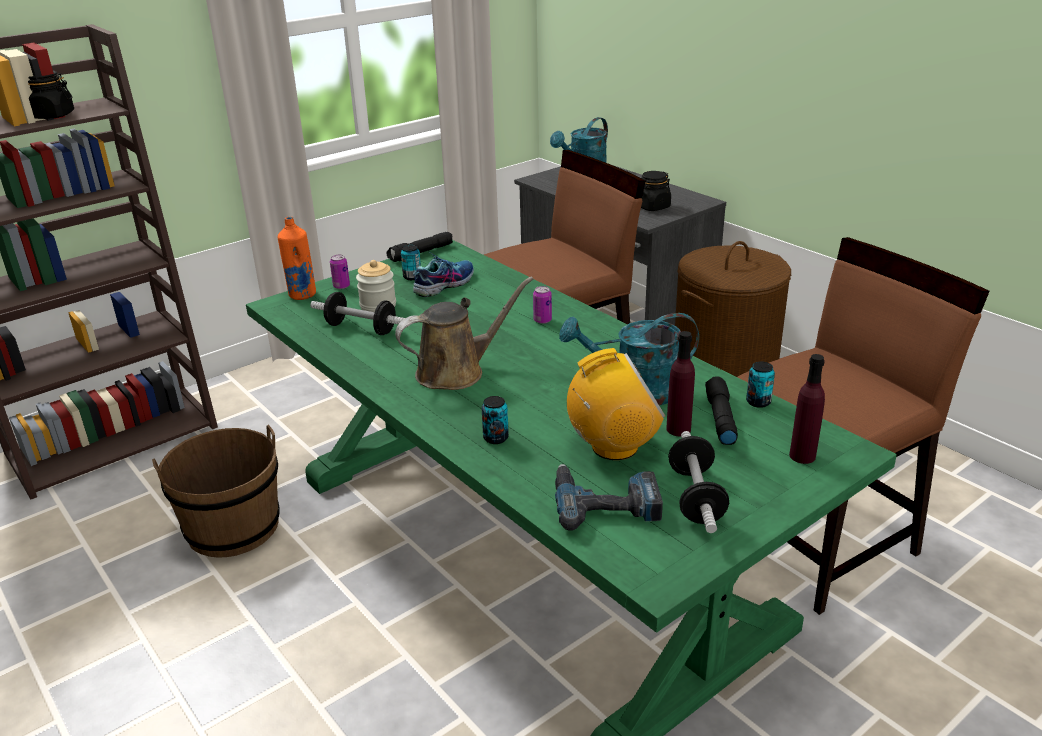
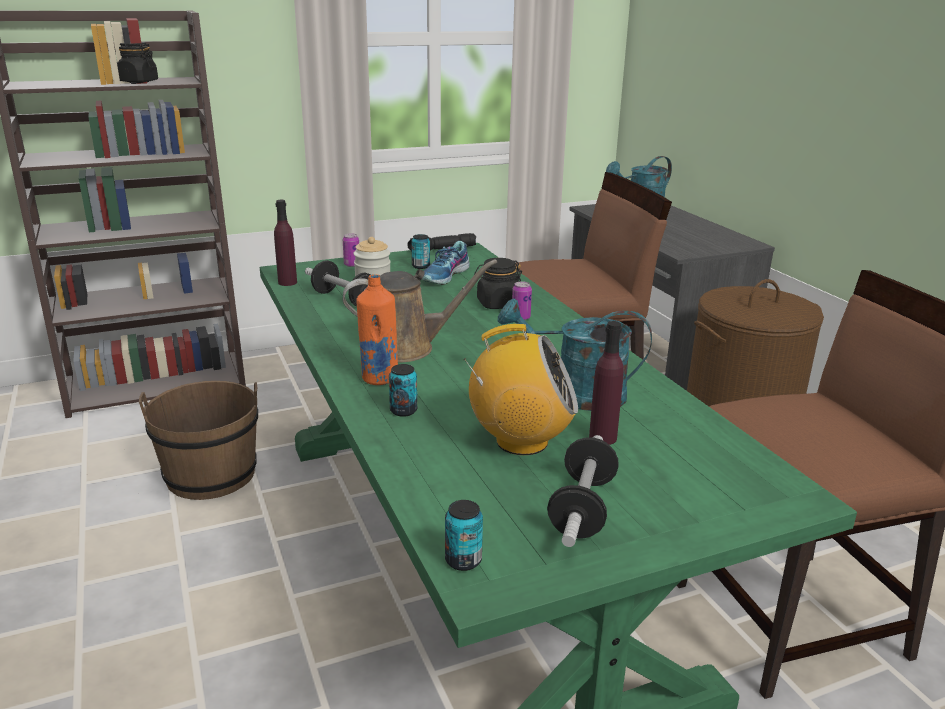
camera: 15 degrees right, 5 degrees down
(302, 295) = (312, 266): orange bottle -> orange bottle (379, 378)
(444, 284) = (446, 276): shoe -> shoe turned 150 degrees clockwise
(605, 502) = (476, 493): power drill -> none
(652, 207) = (693, 242): black jar -> black jar (497, 304)
(719, 418) = (656, 435): black flashlight -> none
(758, 402) = (710, 427): can -> can (463, 560)
(802, 456) = (734, 491): purple bottle -> purple bottle (287, 282)

